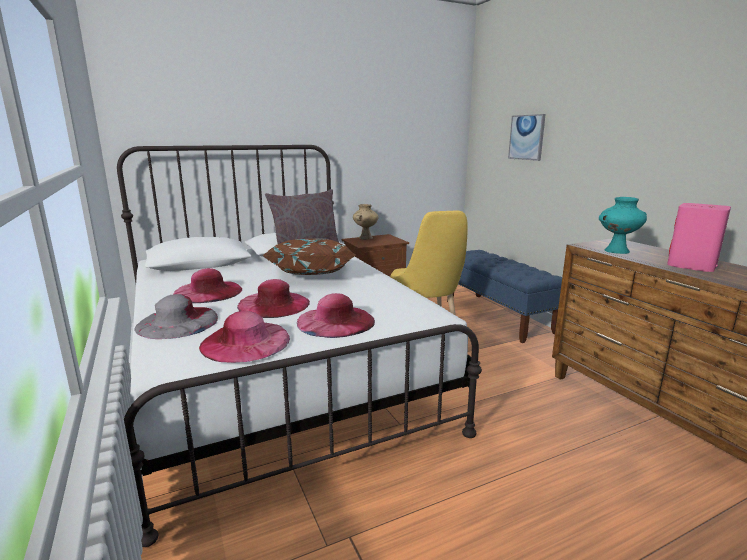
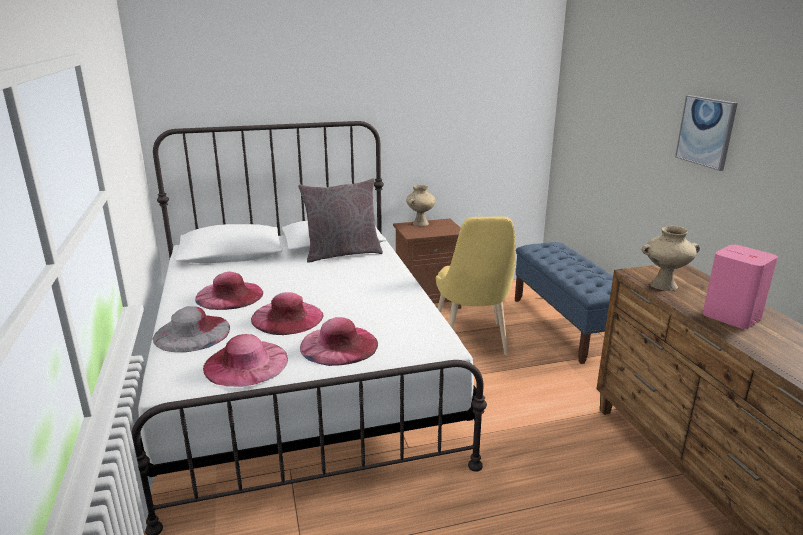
camera: 10 degrees right, 5 degrees up
(311, 276) = (338, 280): brown pillow -> none
(527, 137) = (613, 118): picture -> picture (706, 131)
(616, 251) = (663, 286): turquoise vase -> beige vase

